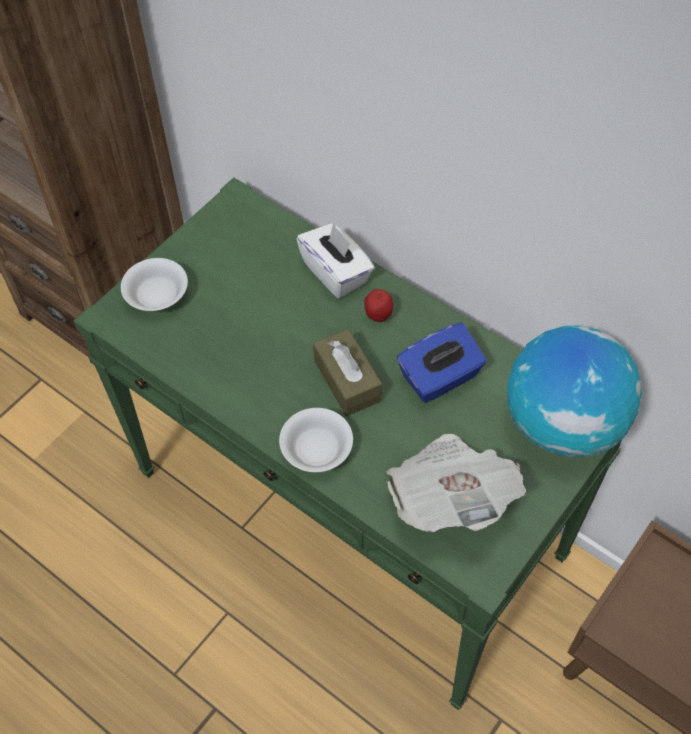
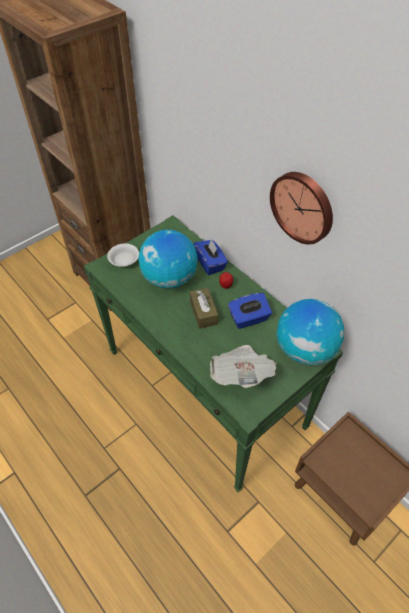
camera: 10 degrees right, 5 degrees down
(260, 319) = (169, 278): none -> globe
(315, 449) = (180, 341): white bowl -> none
(336, 273) = (210, 263): white tissue box -> blue tissue box
(533, 151) = (303, 206): none -> wall clock

